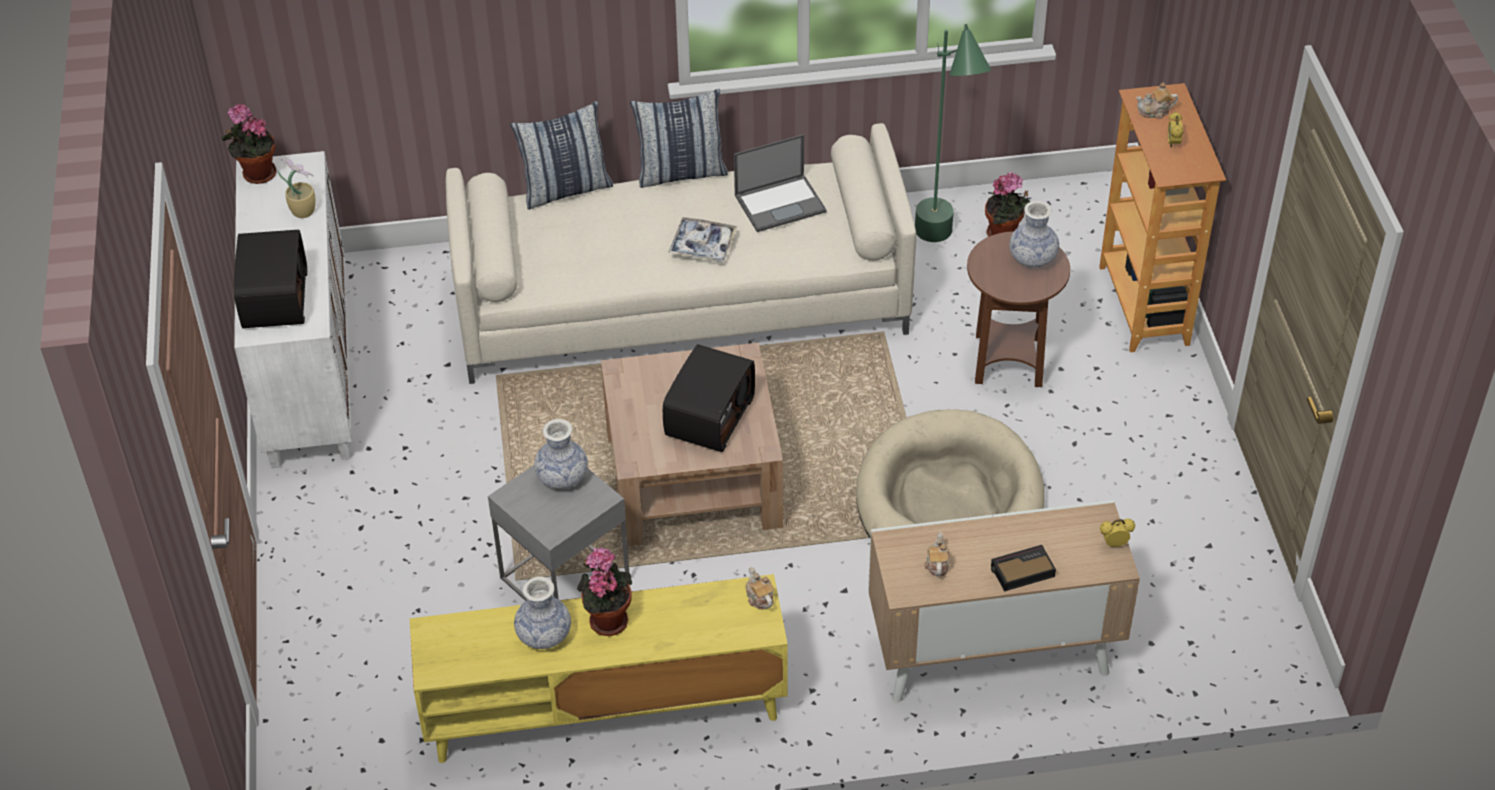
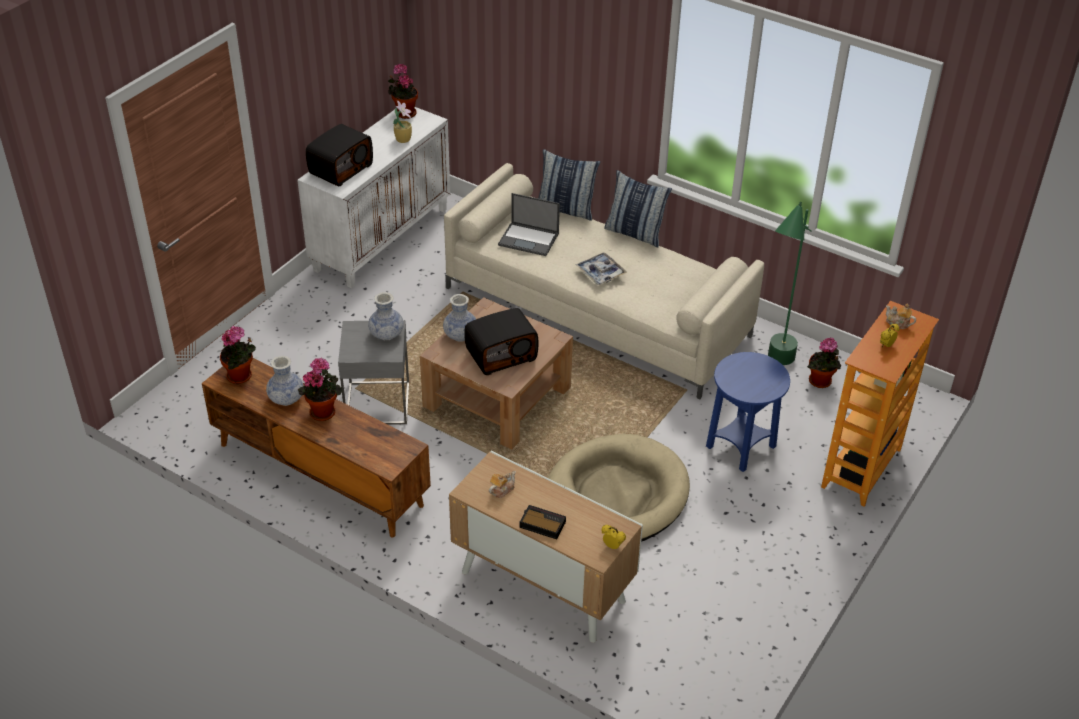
camera: 40 degrees right, 5 degrees down
(453, 647) = (241, 376): none -> potted plant
(603, 710) = (319, 474): yellow tv stand -> brown tv stand
(759, 598) = (406, 450): teapot -> none
(781, 203) = (669, 276): laptop -> laptop (529, 239)
(1009, 361) = (741, 447): brown side table -> blue side table
(1032, 258) = (765, 378): vase -> vase (460, 335)

